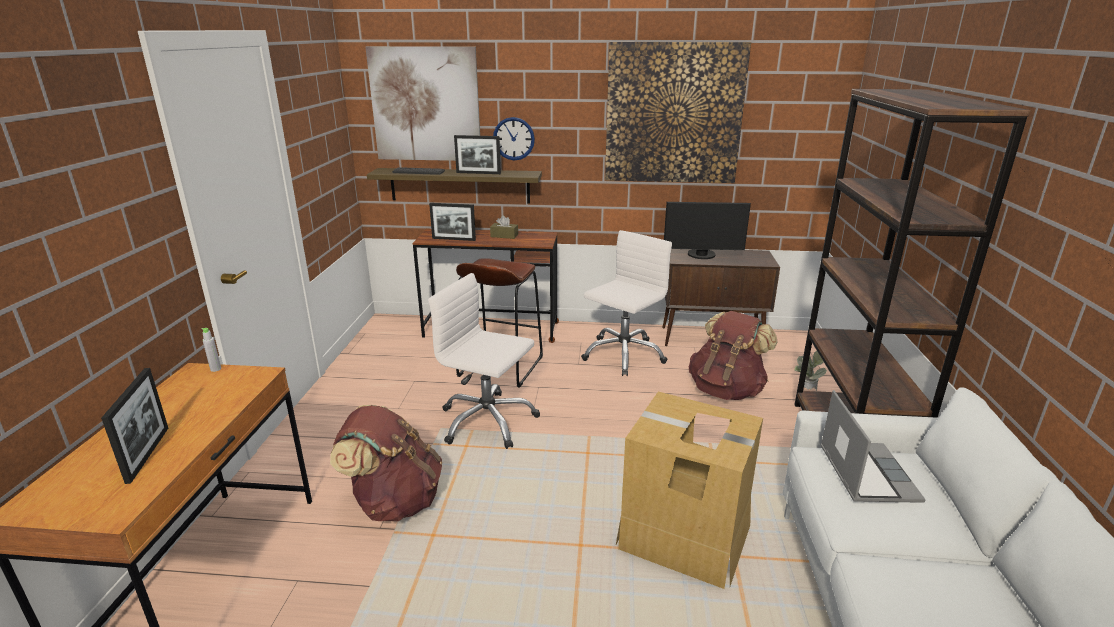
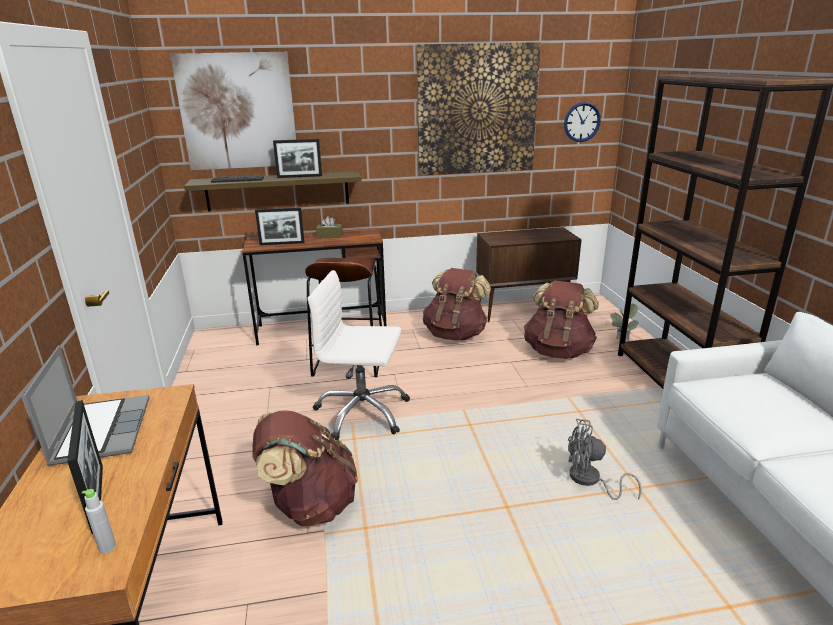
camera: 15 degrees left, 0 degrees up
(215, 369) = (115, 397): grey bottle -> grey bottle (107, 547)
(513, 138) = (330, 141): wall clock -> wall clock (582, 122)
(623, 354) = (455, 334): white office chair -> brown backpack
(684, 537) = (589, 480): cardboard box -> grey fan
(702, 255) = (512, 236): monitor -> none
(865, 473) = (745, 393): laptop -> laptop (101, 430)

